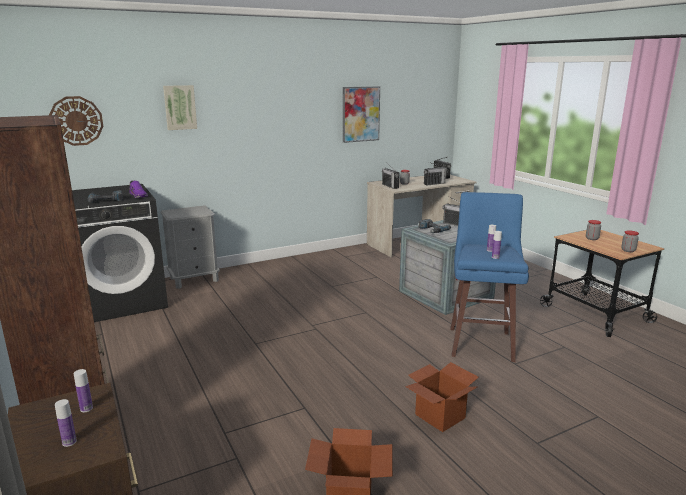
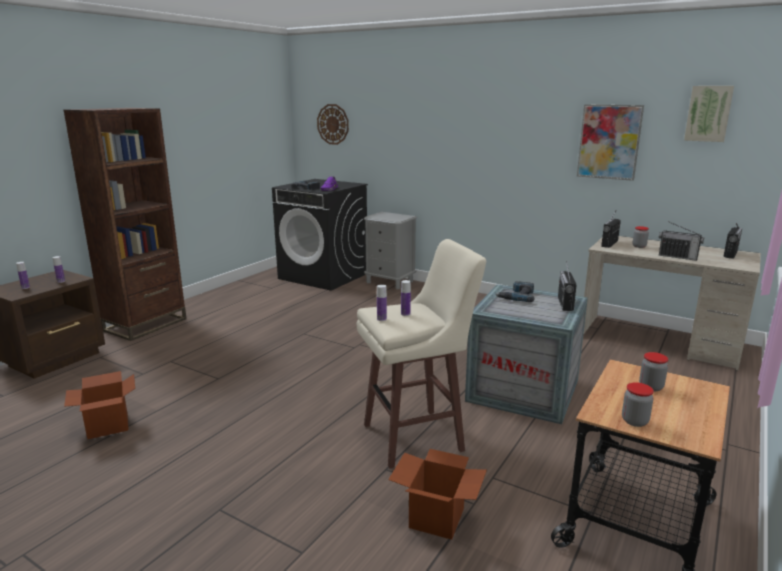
camera: 60 degrees right, 0 degrees up
(180, 107) = (404, 118): picture -> picture (708, 113)
(440, 416) = (239, 442): cardboard box -> cardboard box (437, 518)
(481, 343) = (416, 437): blue stool -> beige stool

